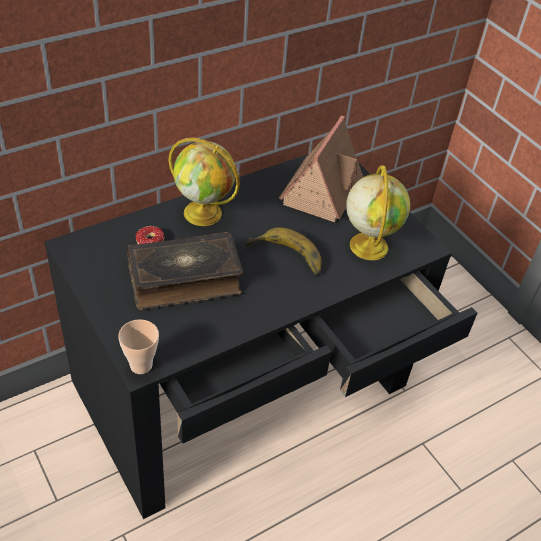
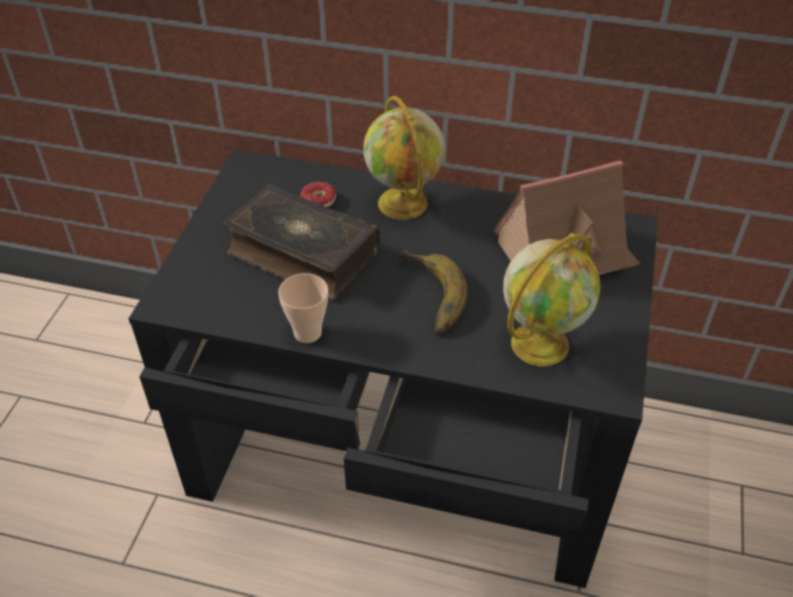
camera: 50 degrees right, 0 degrees up
(141, 365) = (165, 302): cup -> cup (307, 333)

